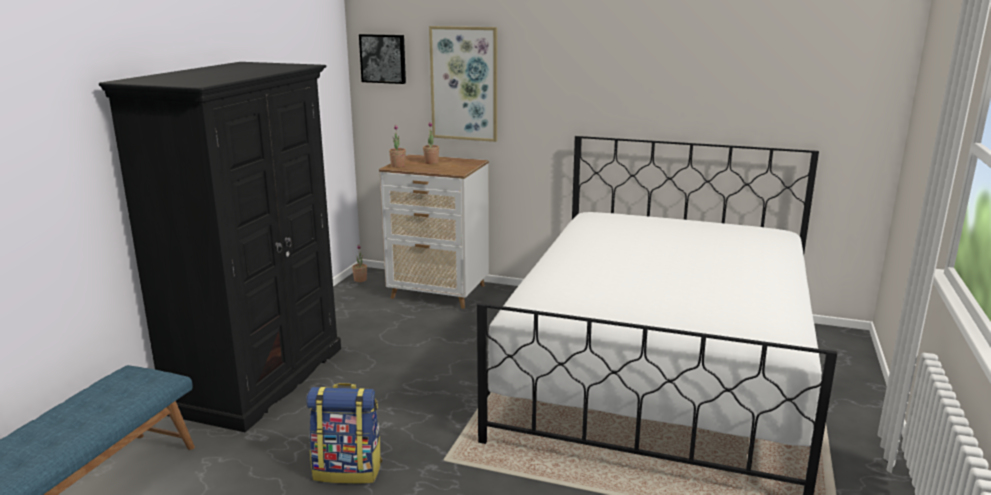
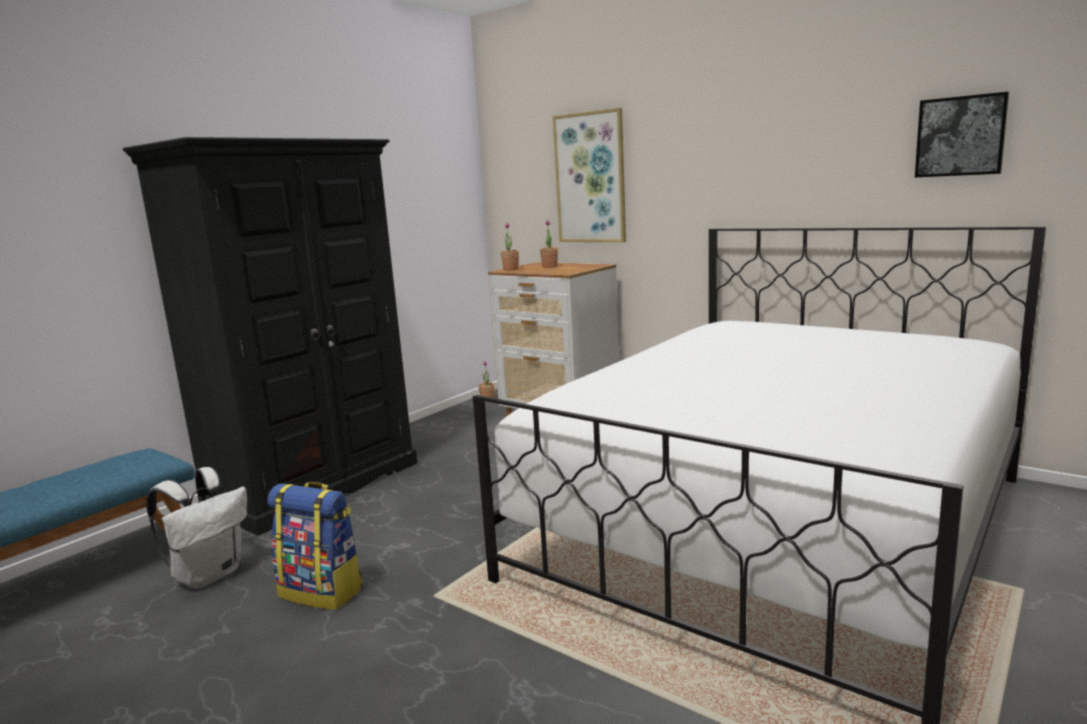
camera: 20 degrees right, 5 degrees down
(231, 472) = (209, 574): none -> white backpack
(383, 58) = (512, 158): picture -> picture (960, 136)

